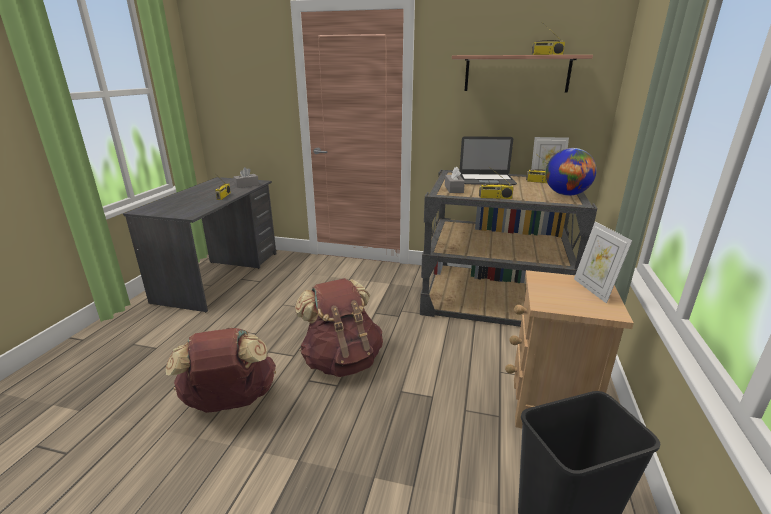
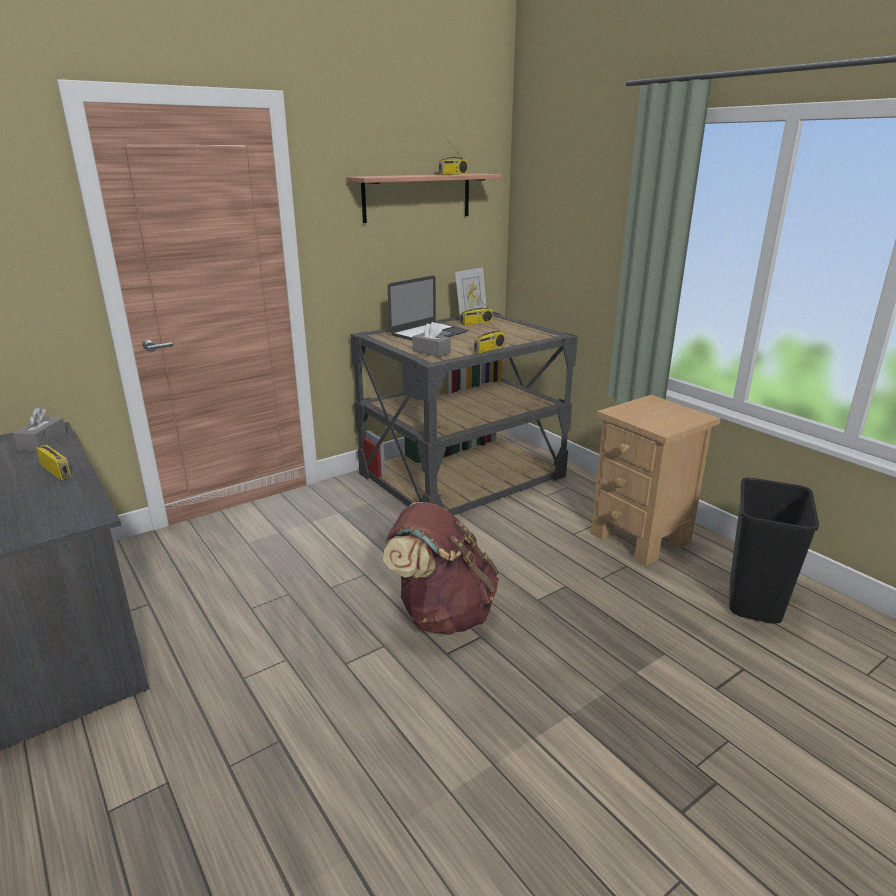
camera: 50 degrees left, 0 degrees up
(230, 402) = (412, 737): brown backpack -> none
(566, 194) = (528, 329): globe -> none
(594, 290) = (661, 406): picture frame -> none

